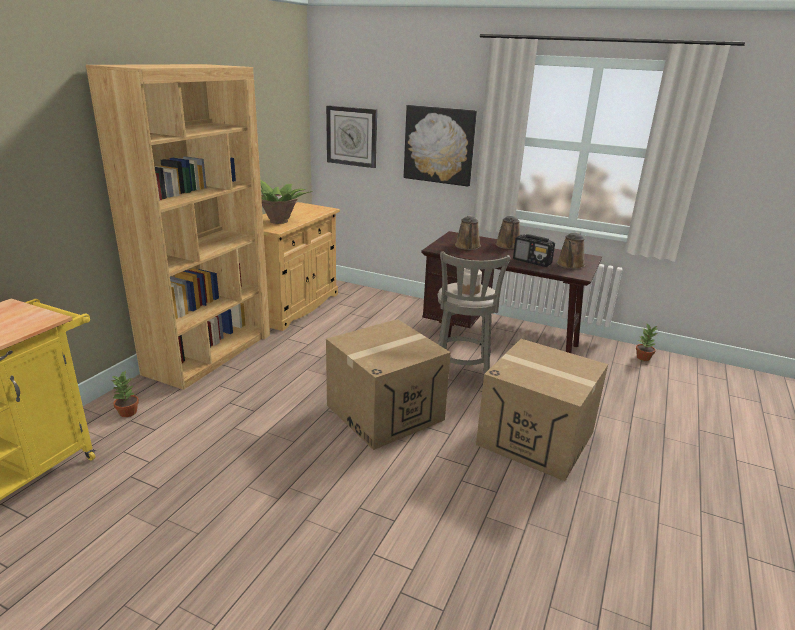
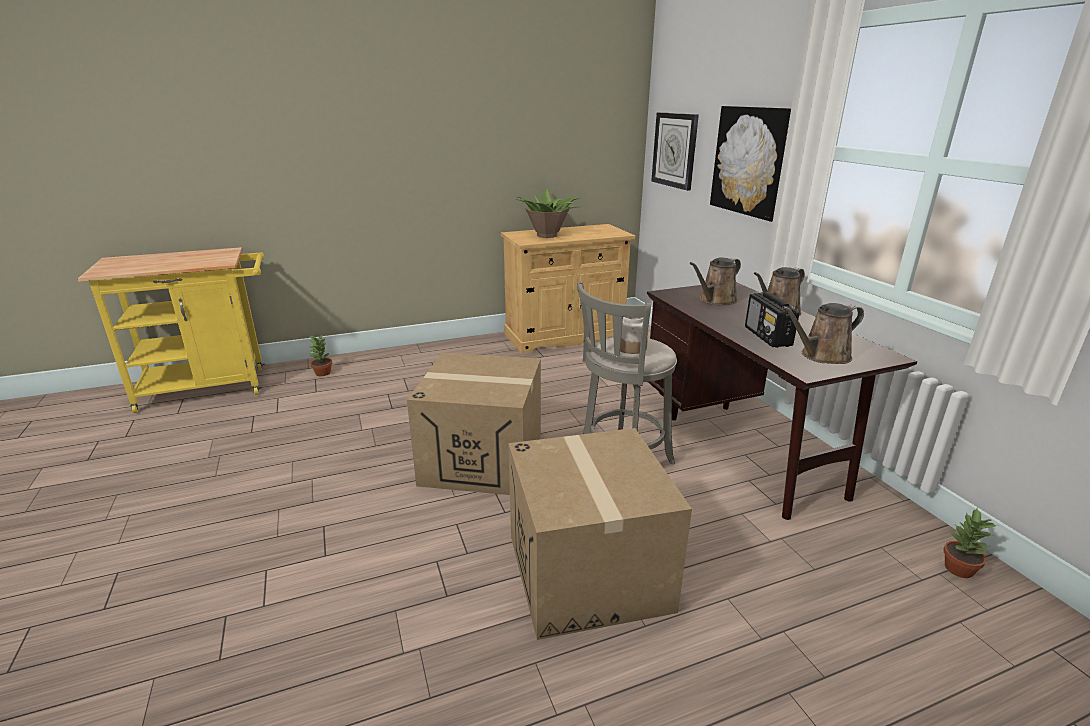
camera: 45 degrees right, 0 degrees up
(210, 353) = (438, 352): brown bookcase -> none

